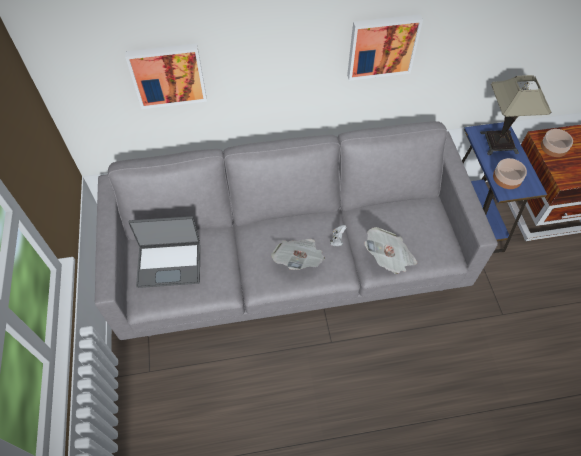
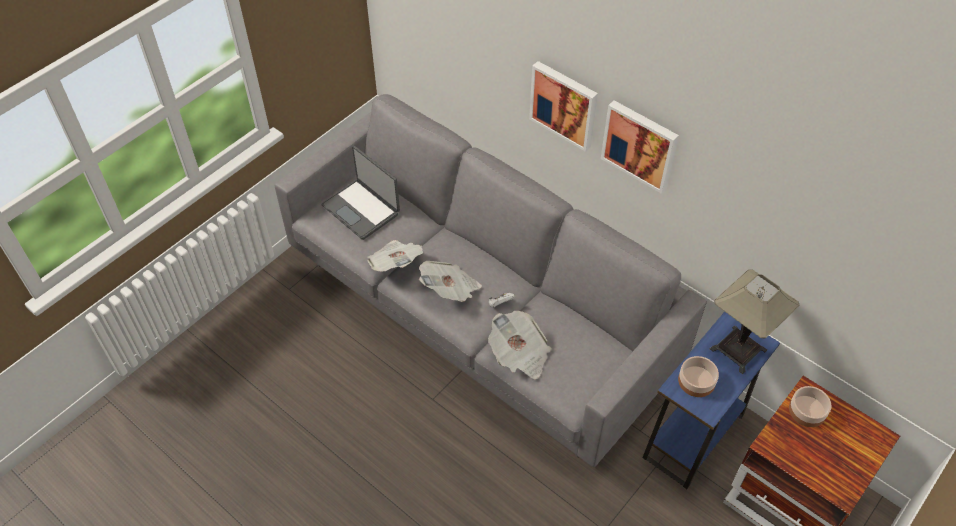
camera: 50 degrees right, 5 degrees down
(168, 74) = (455, 46): picture -> picture (564, 104)
(242, 277) = (395, 264): none -> newspaper

